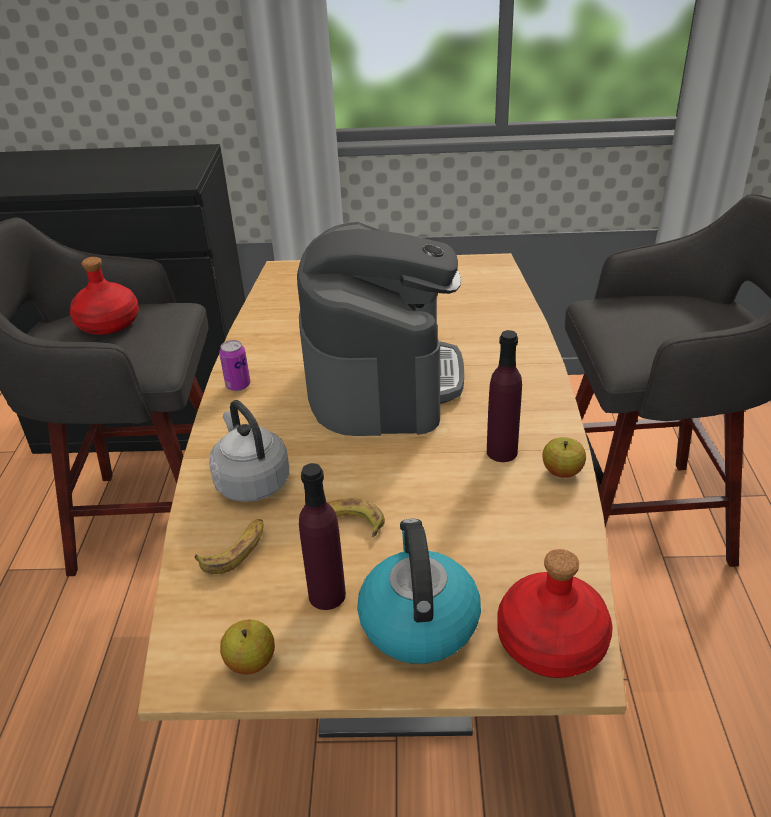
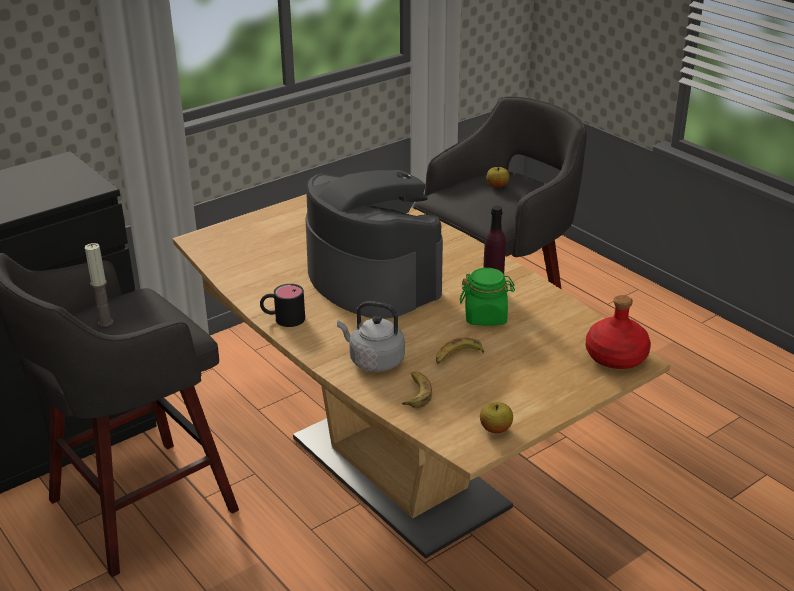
camera: 40 degrees left, 5 degrees down
(108, 324) = (105, 322): red bottle -> candle
(238, 385) = (283, 318): can -> black mug
(327, 595) = (493, 388): purple bottle -> none
(418, 620) = (549, 377): kettle -> none
(448, 485) = (486, 317): none -> green jar
(562, 471) = (534, 287): apple -> apple (497, 186)

